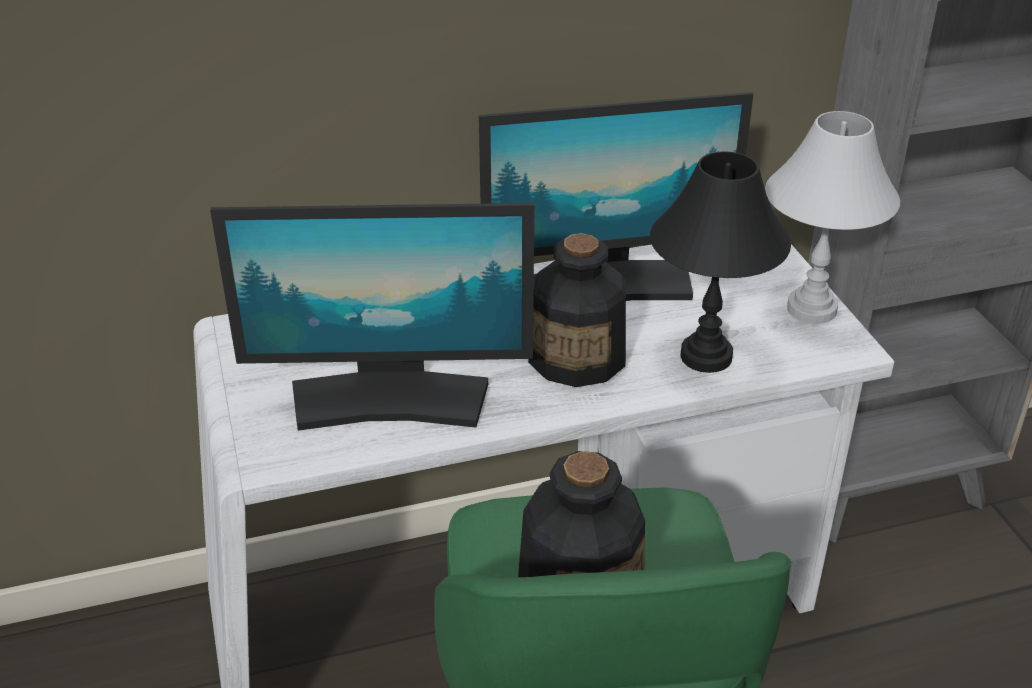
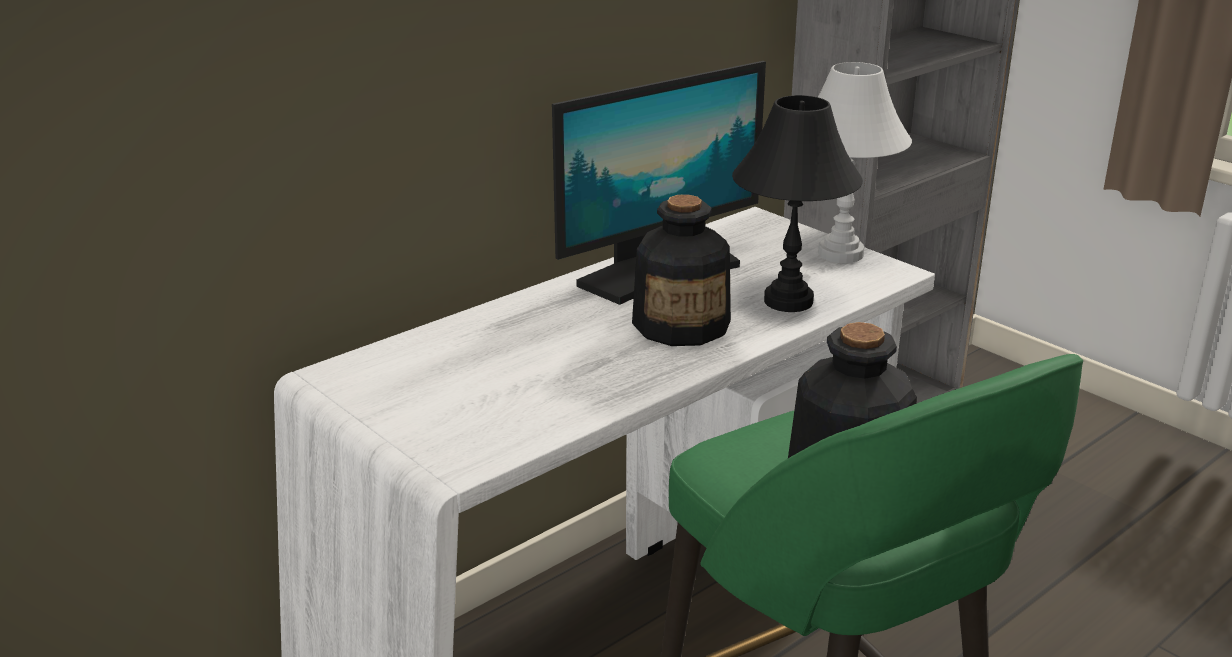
camera: 25 degrees left, 10 degrees down
(389, 400) = (539, 392): monitor -> none

